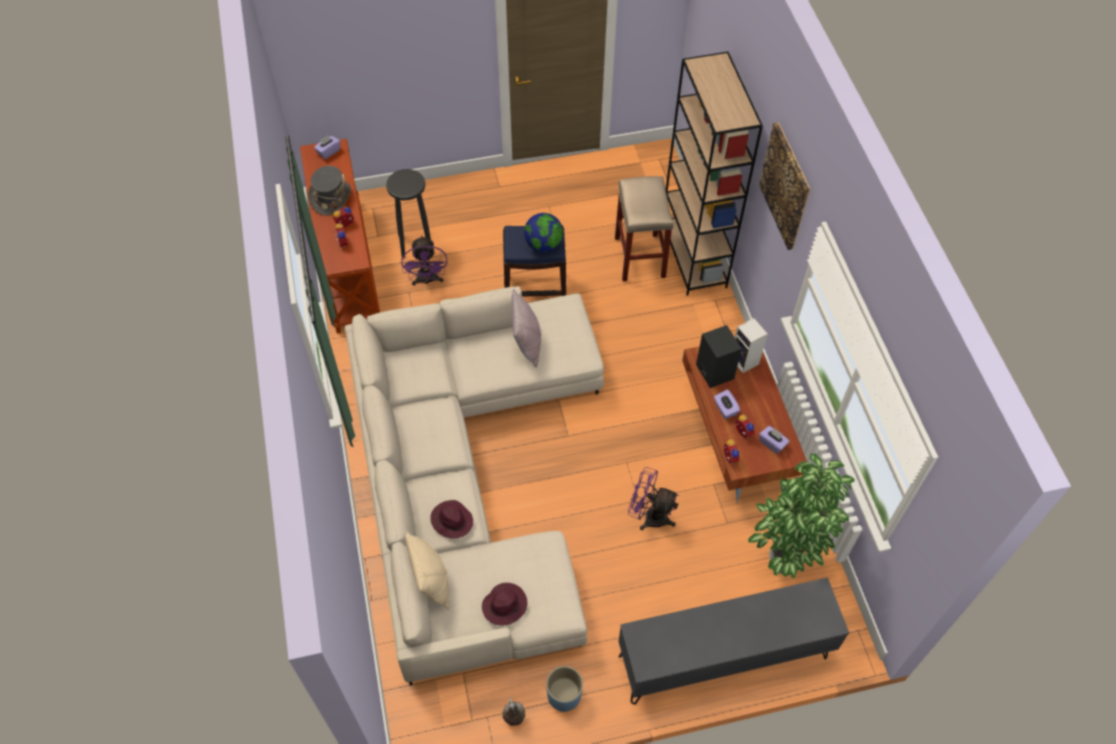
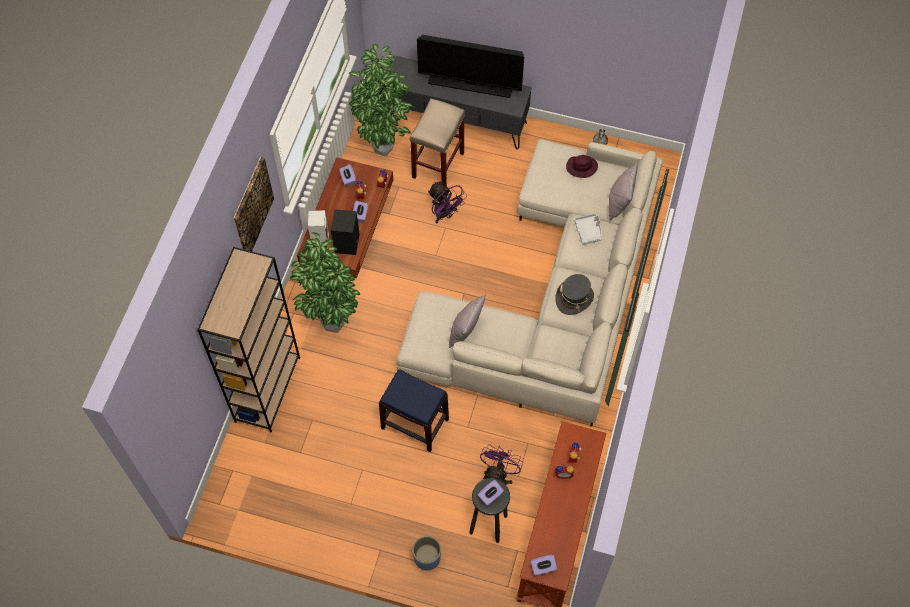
camera: 150 degrees left, 5 degrees up
(330, 197) = (563, 511): grey hat -> grey hat (574, 298)
(405, 182) = (490, 496): none -> purple tissue box
(432, 582) = (619, 202): beige pillow -> purple pillow
(451, 520) = (588, 231): purple hat -> grey tray
(543, 245) = (408, 387): globe -> none
(564, 695) = (563, 144): blue planter -> blue planter (427, 558)
(640, 258) = (310, 410): beige stool -> beige stool (438, 164)
(680, 337) = (331, 325): none -> potted plant
(719, 639) = (470, 85): none -> television

